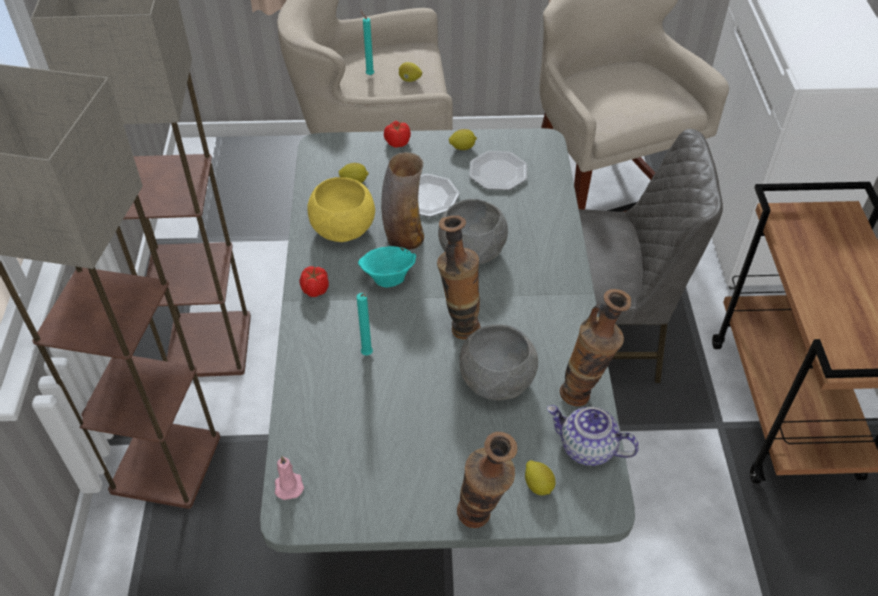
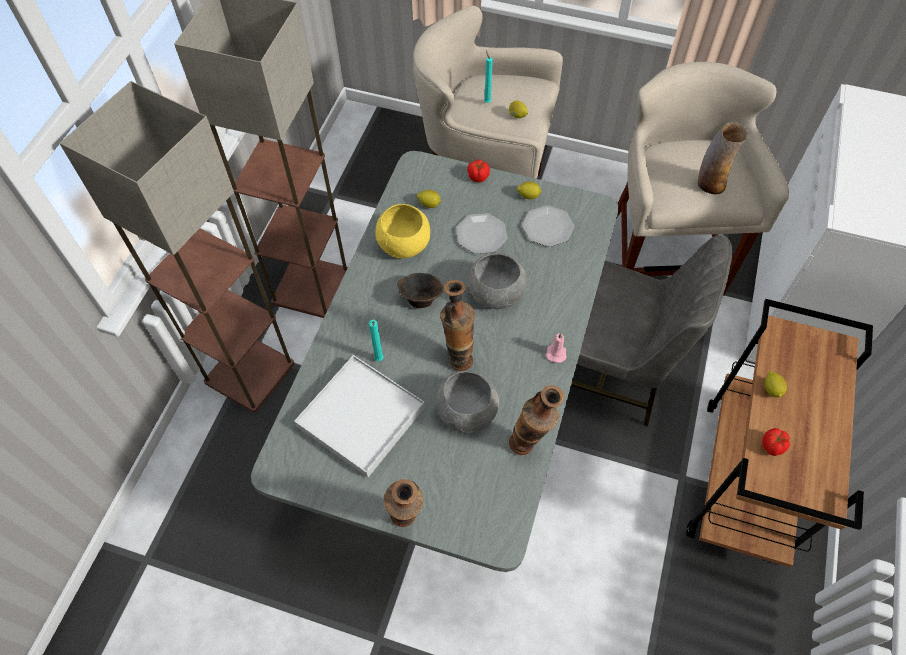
camera: 20 degrees right, 10 degrees up
(288, 485) = (282, 447): pink candle -> pink candle (556, 352)
(315, 290) = (362, 292): tomato -> tomato (772, 446)
(373, 422) = (361, 417): none -> white tray
(387, 278) = (420, 298): turquoise bowl -> brown bowl
(404, 237) = (448, 265): vase -> vase (710, 183)
(538, 485) = (461, 508): lemon -> lemon (772, 389)
(587, 448) = (511, 491): teapot -> none

